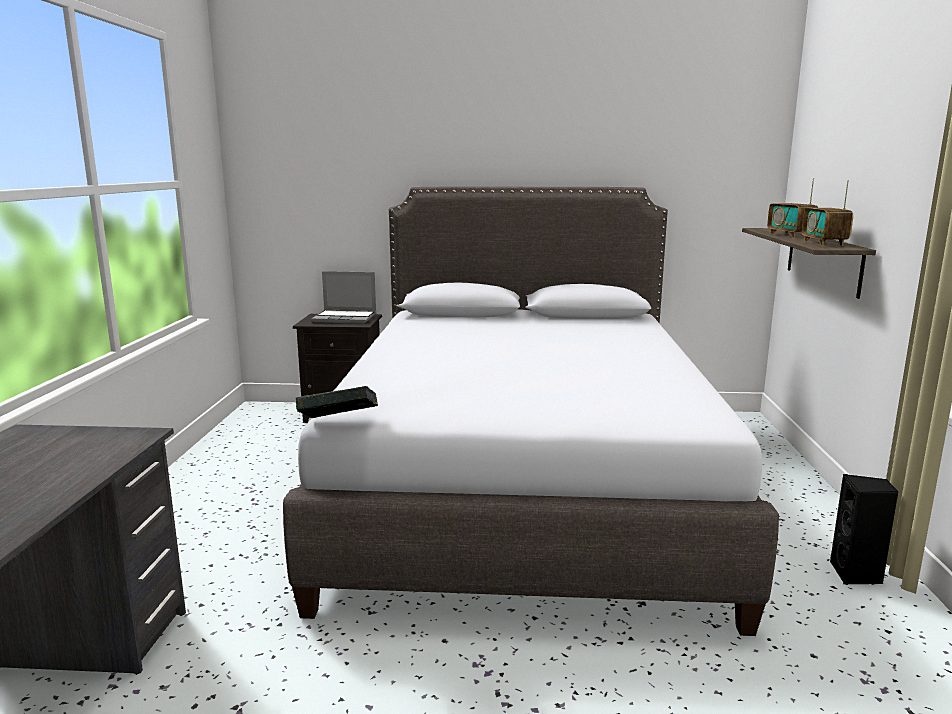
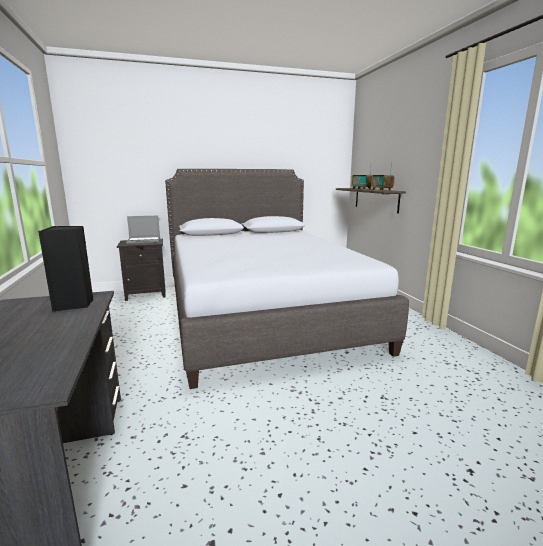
camera: 20 degrees left, 0 degrees up
(338, 424) = (206, 280): book -> none
(856, 575) = (419, 327): black speaker -> black speaker (74, 305)

